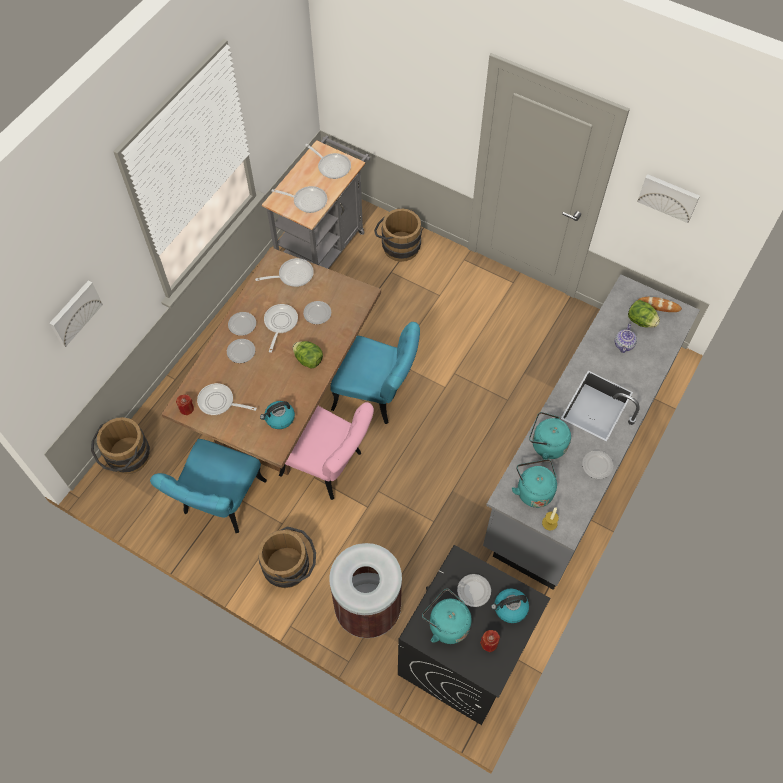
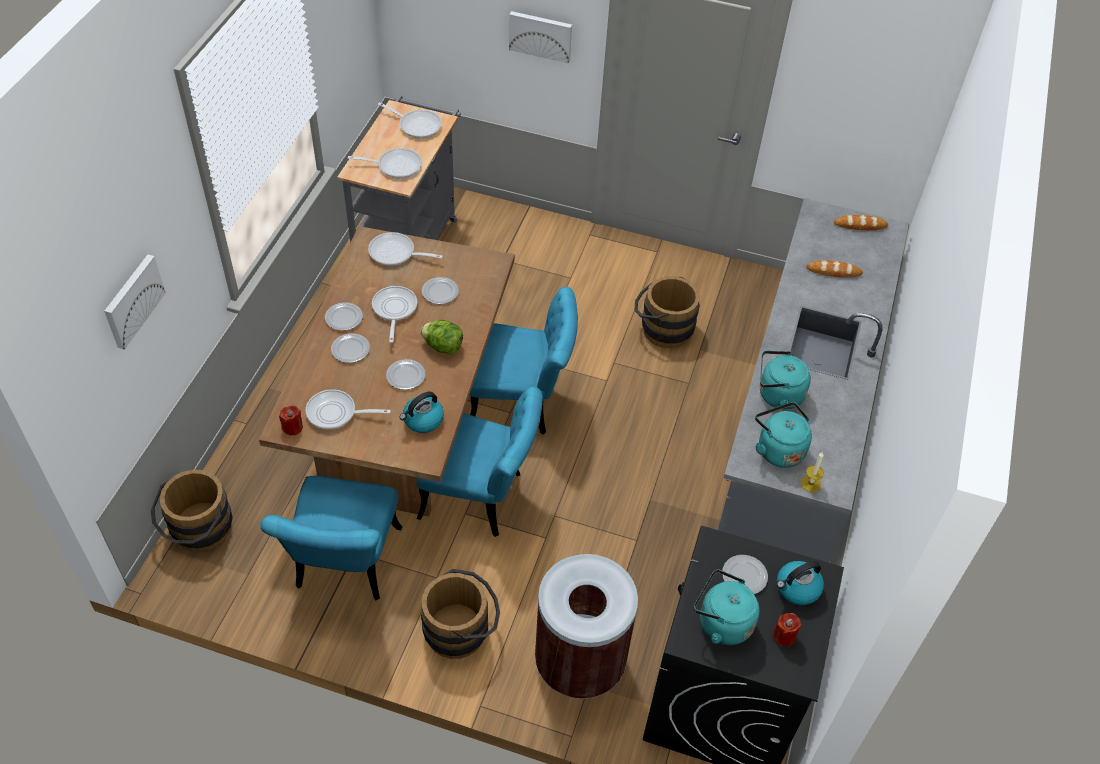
camera: 15 degrees left, 10 degrees down
(292, 275) = (396, 253): frying pan -> frying pan turned 135 degrees counterclockwise
(329, 467) = (482, 497): pink chair -> turquoise chair
(398, 245) = (503, 229): brown bucket -> brown bucket (662, 328)
(597, 466) = (847, 409): plate -> plate (406, 376)
(624, 344) = (833, 271): teapot -> bread
(640, 321) = (844, 244): lettuce -> none
(668, 197) = (853, 85): picture -> picture (541, 35)

